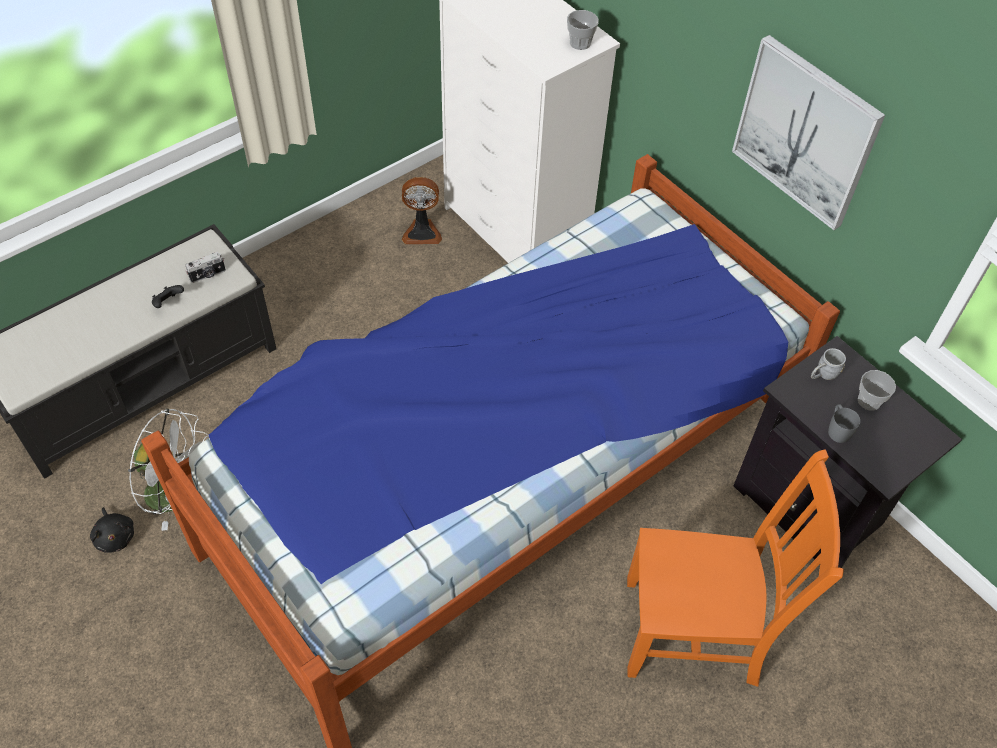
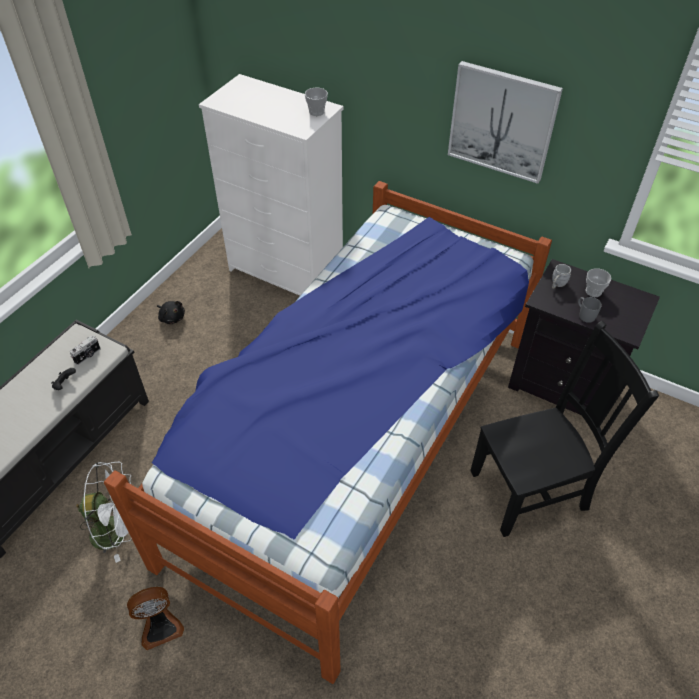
camera: 20 degrees left, 5 degrees down
(115, 536) = (79, 581): black plush toy -> black plush toy (172, 317)
(422, 232) = (220, 290): fan -> fan (160, 626)
(697, 631) = (532, 489): orange chair -> black chair

